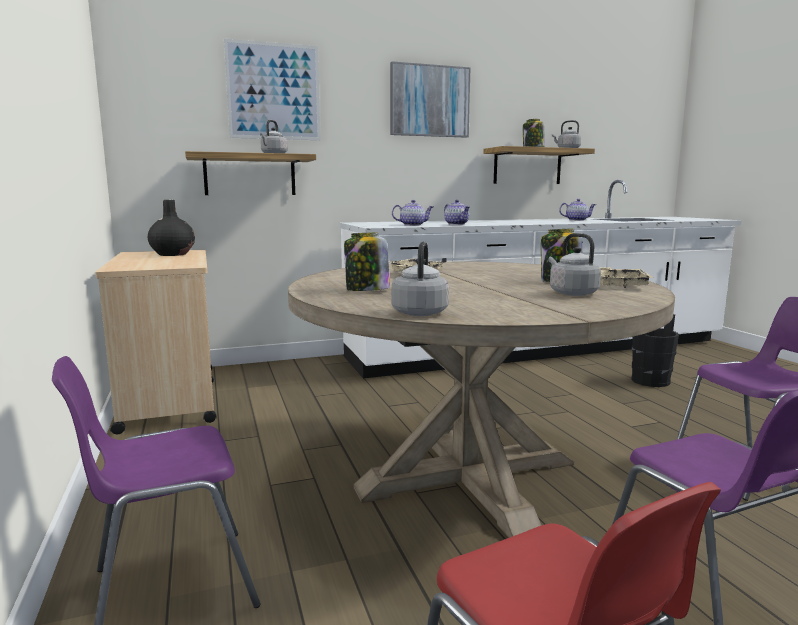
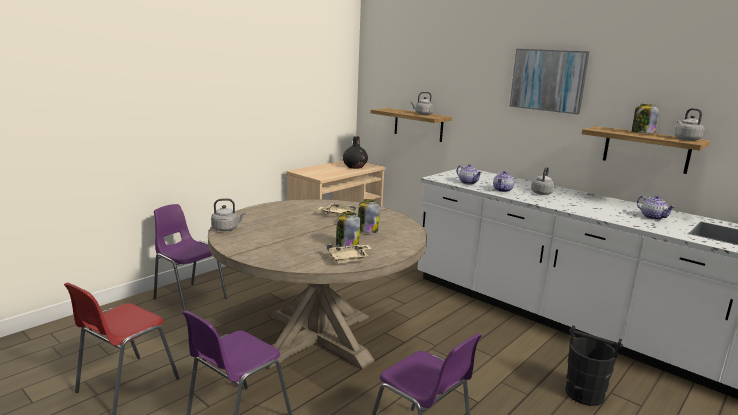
camera: 60 degrees right, 5 degrees up
(274, 91) = (437, 71): picture -> none
(366, 290) = (273, 214): jar -> jar (367, 230)
(571, 293) = (305, 250): grey kettle -> grey kettle (542, 193)

